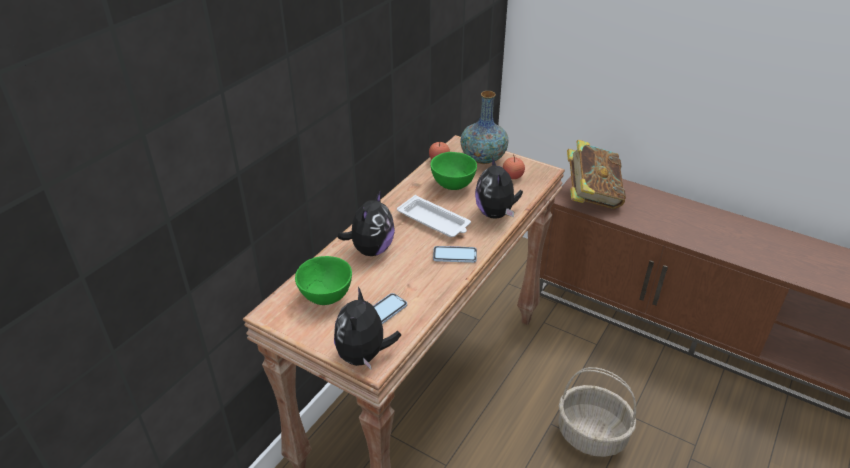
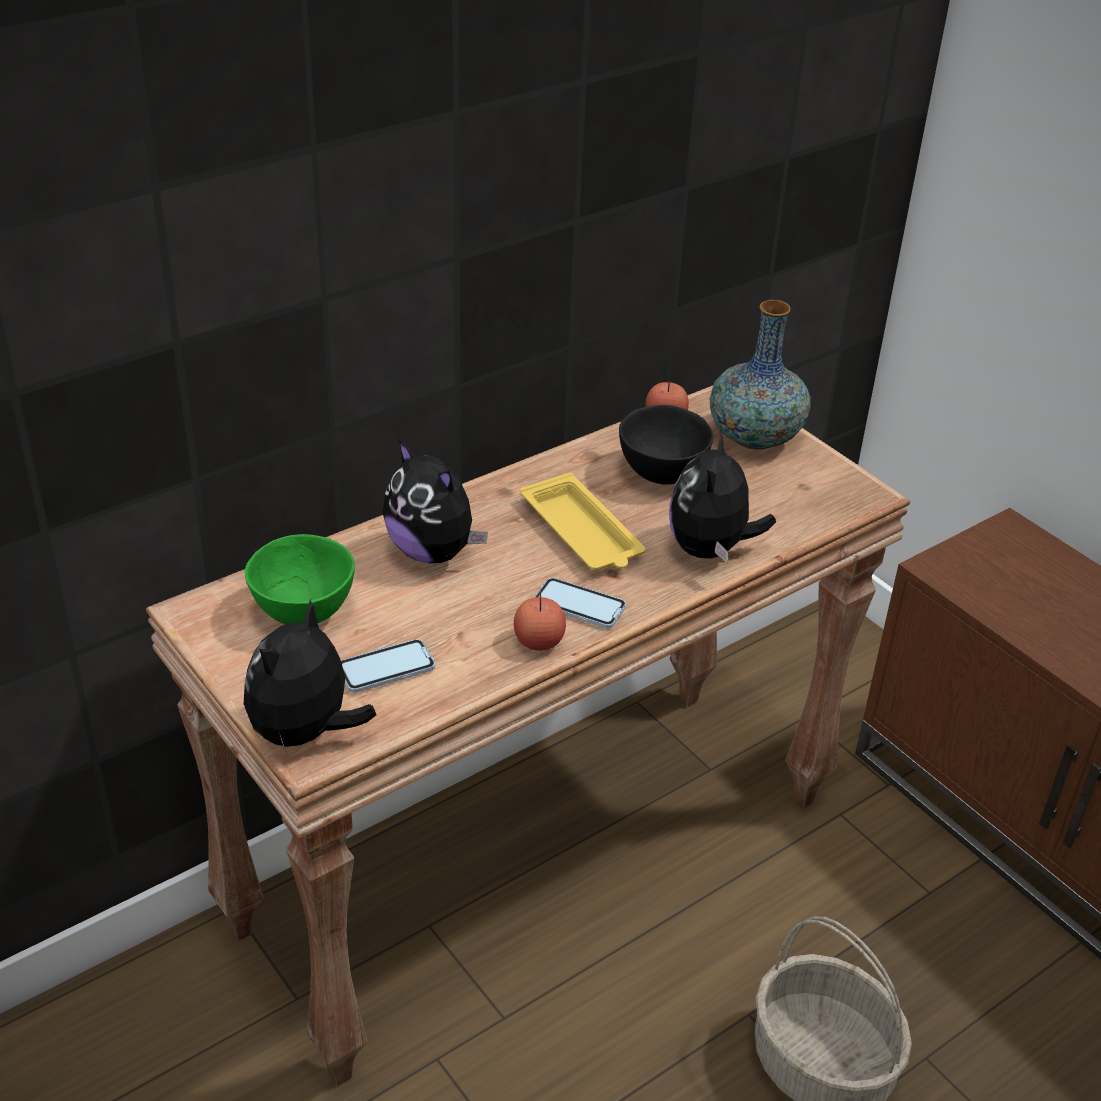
camera: 20 degrees right, 0 degrees up
(371, 249) = (433, 551): plush toy -> plush toy turned 90 degrees clockwise
(434, 221) = (582, 532): white tray -> yellow tray
(452, 184) = (661, 472): green bowl -> black bowl
(512, 176) = (791, 487): apple -> apple (539, 641)
(591, 196) = (996, 577): book -> none

